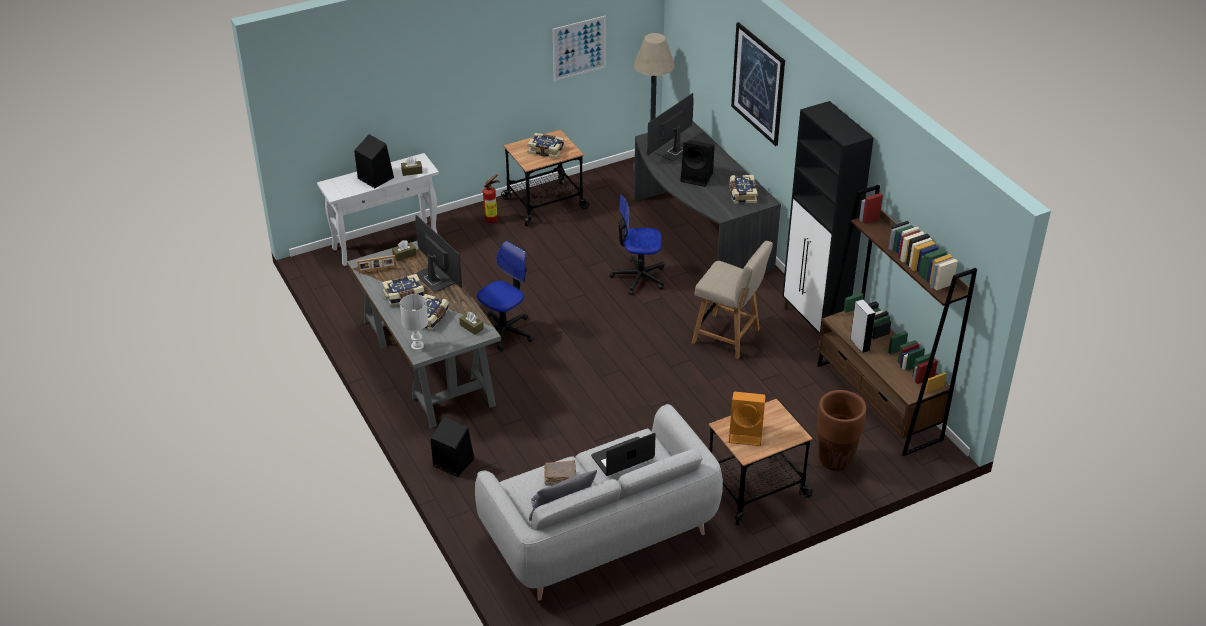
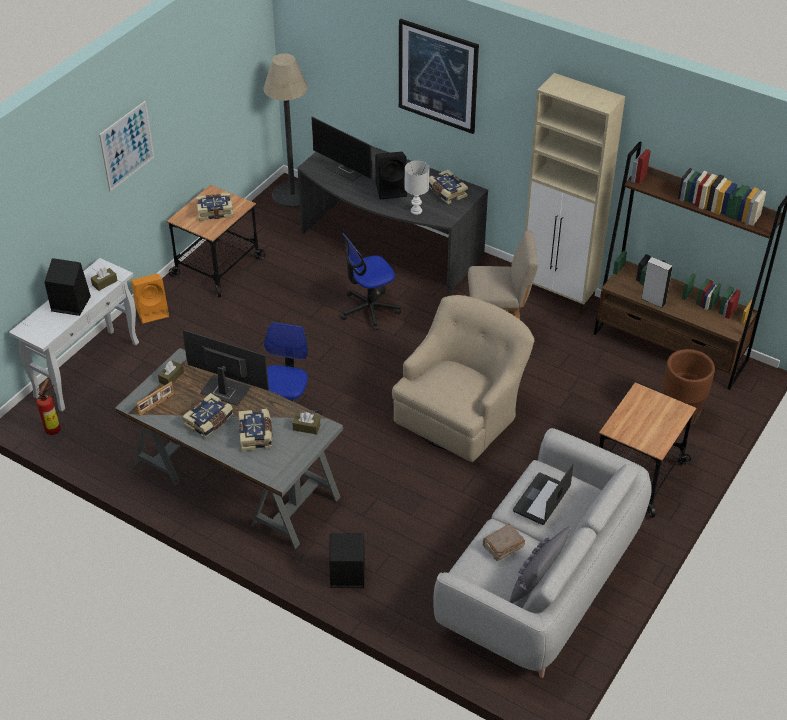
camera: 30 degrees left, 5 degrees up
(418, 346) = (270, 470): white table lamp -> white table lamp (416, 211)
(493, 219) = (179, 302): fire extinguisher -> fire extinguisher (54, 428)
(579, 48) = (212, 92): picture -> picture (127, 146)
(646, 383) = (461, 413): none -> beige armchair
(674, 151) = (347, 170): monitor -> monitor turned 60 degrees counterclockwise
(747, 433) = (639, 427): orange speaker -> orange speaker (153, 311)
(814, 324) = (559, 295): black cabinet -> beige cabinet

